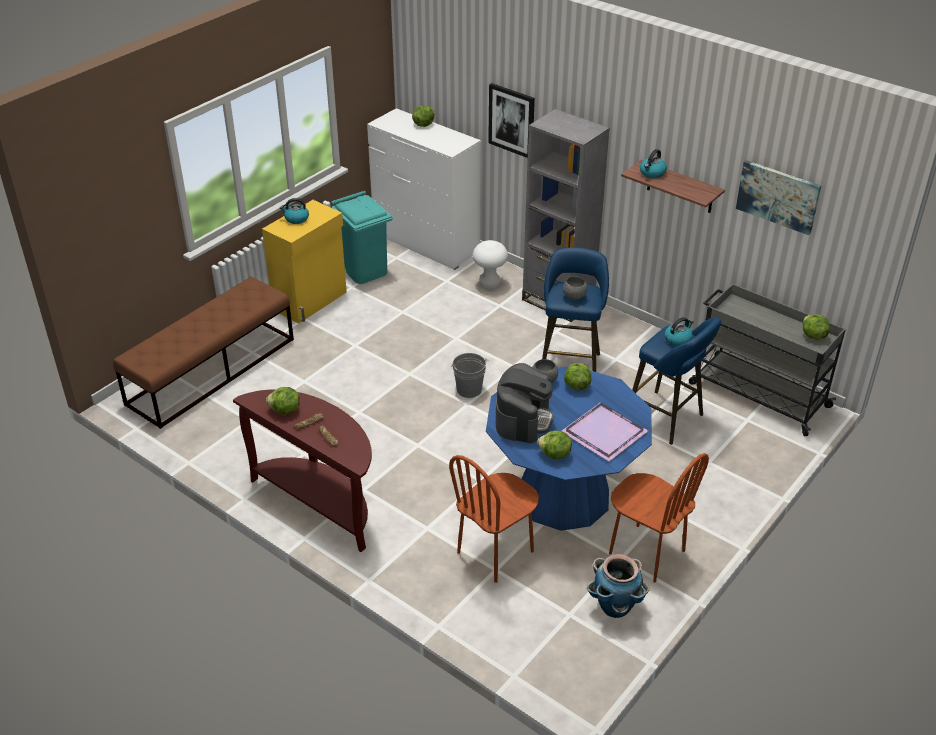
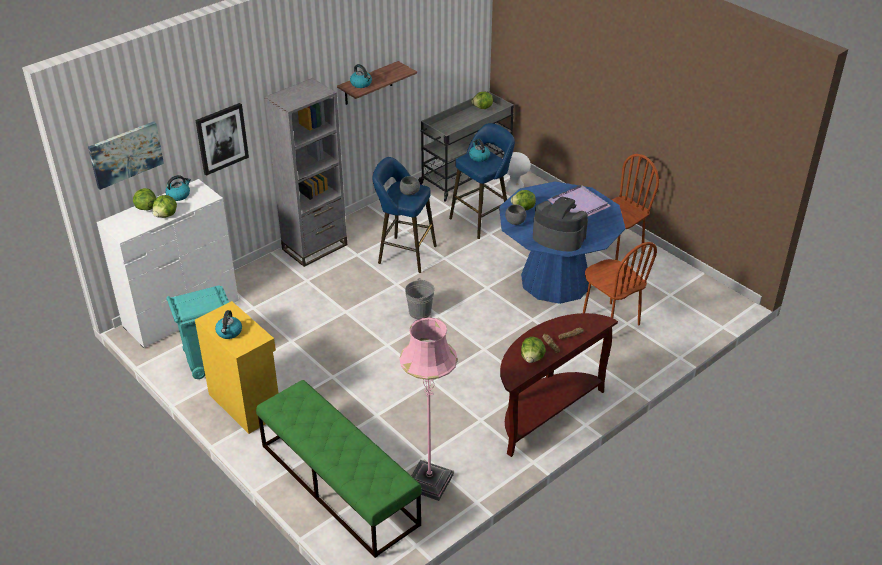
camera: 80 degrees left, 0 degrees up
(212, 371) = (338, 484): brown bench -> green bench
(215, 427) = (429, 481): none -> pink floor lamp
(448, 135) = (179, 195): none -> kettle
(489, 284) = (271, 282): white stool -> white stool (514, 189)
(554, 455) = (600, 228): lettuce -> lettuce (166, 215)
(615, 607) = (664, 274): planter -> none
(778, 196) = (430, 38): picture -> picture (126, 154)

